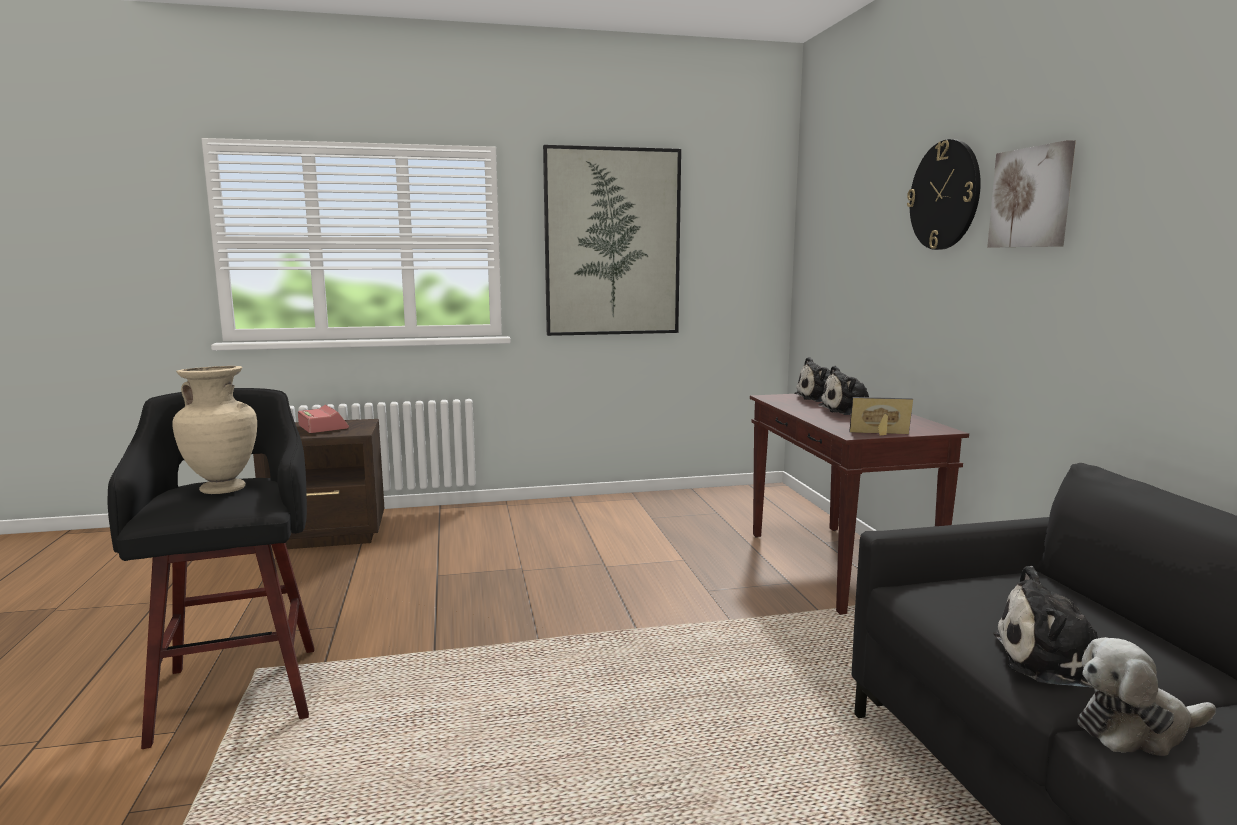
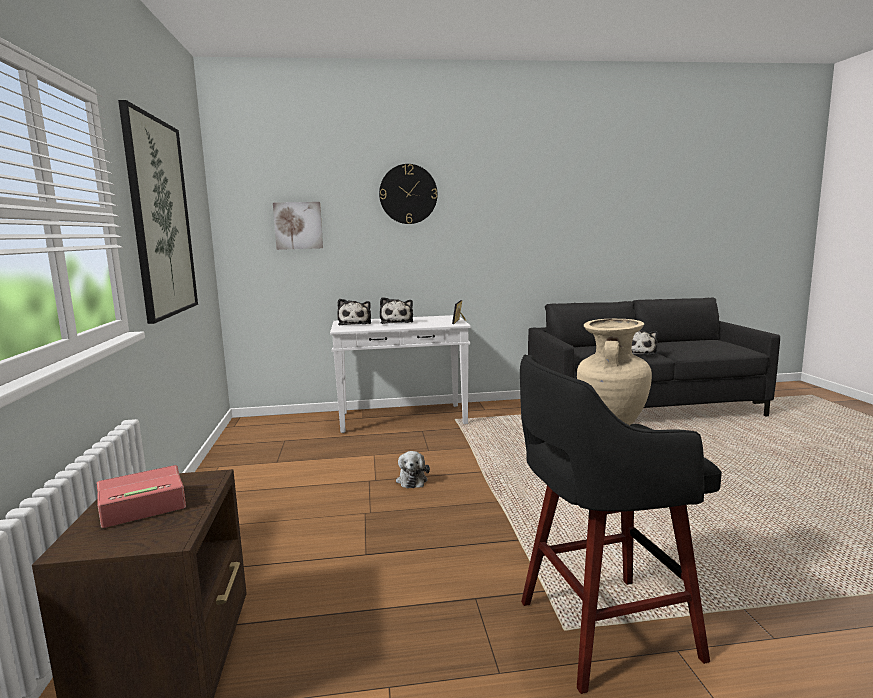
camera: 85 degrees left, 0 degrees up
(838, 567) = (403, 418): brown console table -> white console table
(1032, 197) = (473, 199): picture -> picture (298, 225)
(1136, 730) = (672, 353): plush toy -> plush toy (412, 480)

